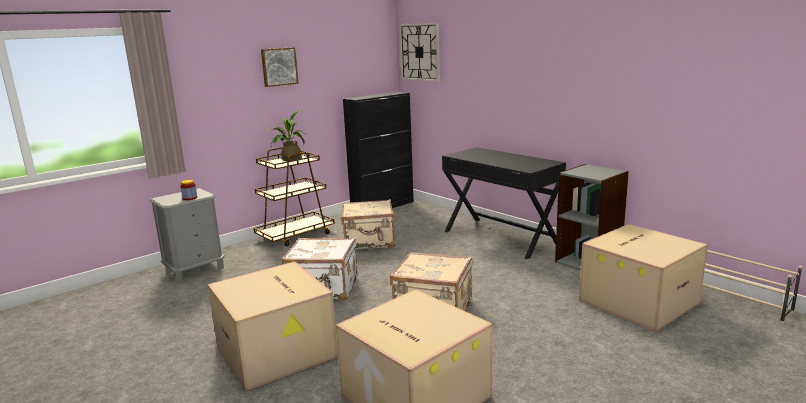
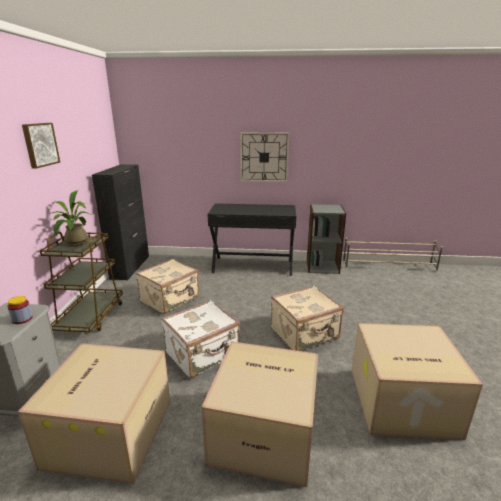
camera: 45 degrees left, 5 degrees up
(420, 52) = (145, 128): wall clock -> wall clock (264, 157)
(638, 300) = (378, 281): cardboard box -> cardboard box (109, 431)

